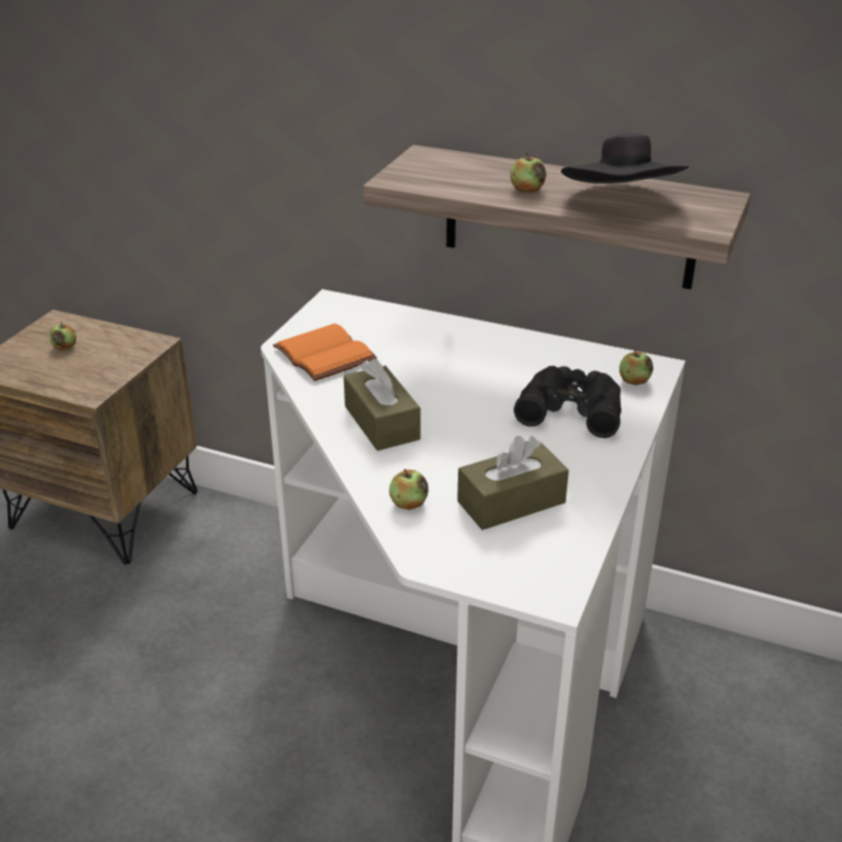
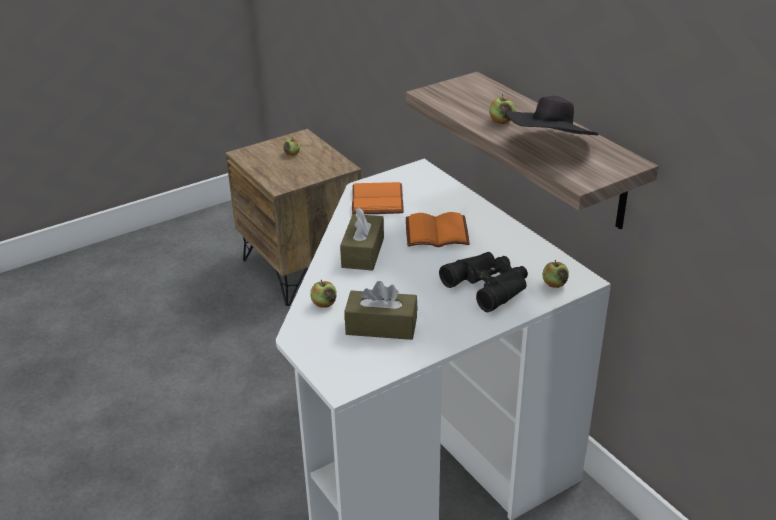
camera: 35 degrees right, 0 degrees up
(441, 367) = (437, 232): none -> orange book

